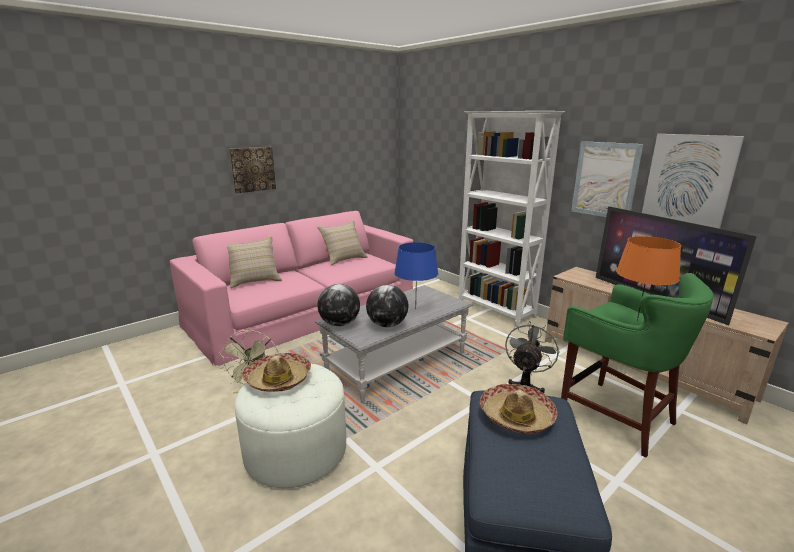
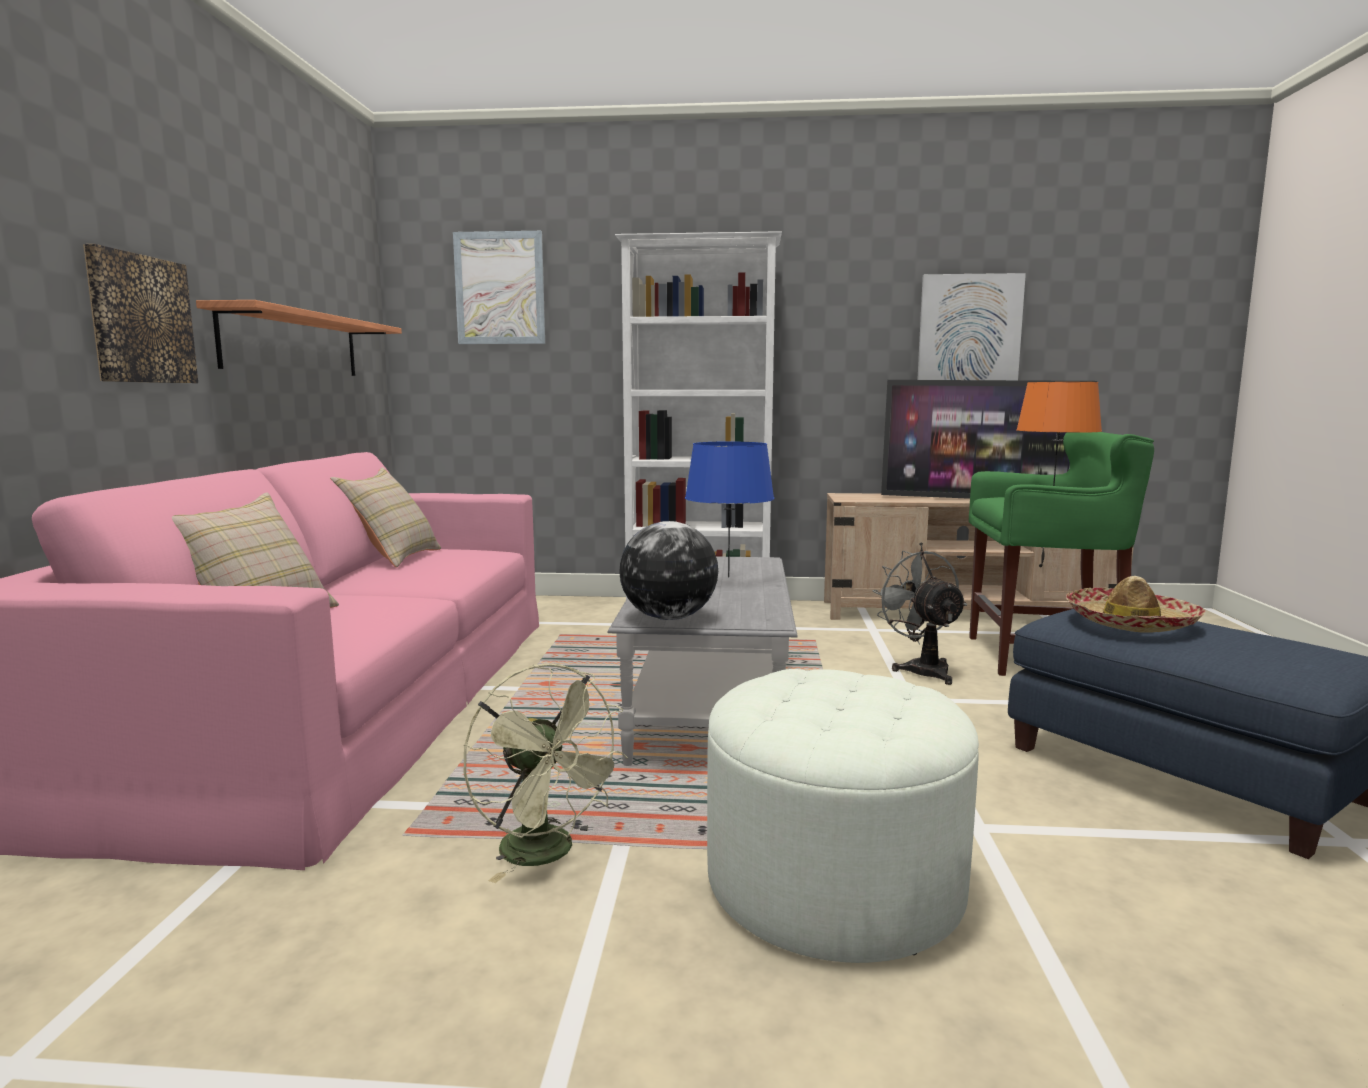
camera: 45 degrees left, 10 degrees down
(278, 379) = (797, 701): hat -> none
(333, 165) = (293, 344): none -> shelf
(387, 325) = (746, 599): globe -> none
(605, 180) = (854, 348): picture -> picture (500, 288)

